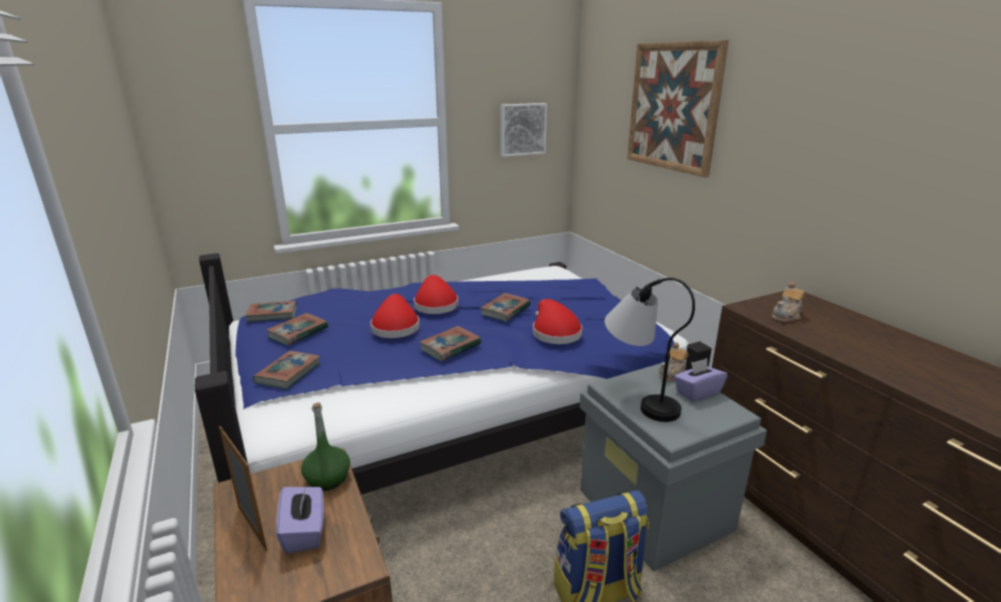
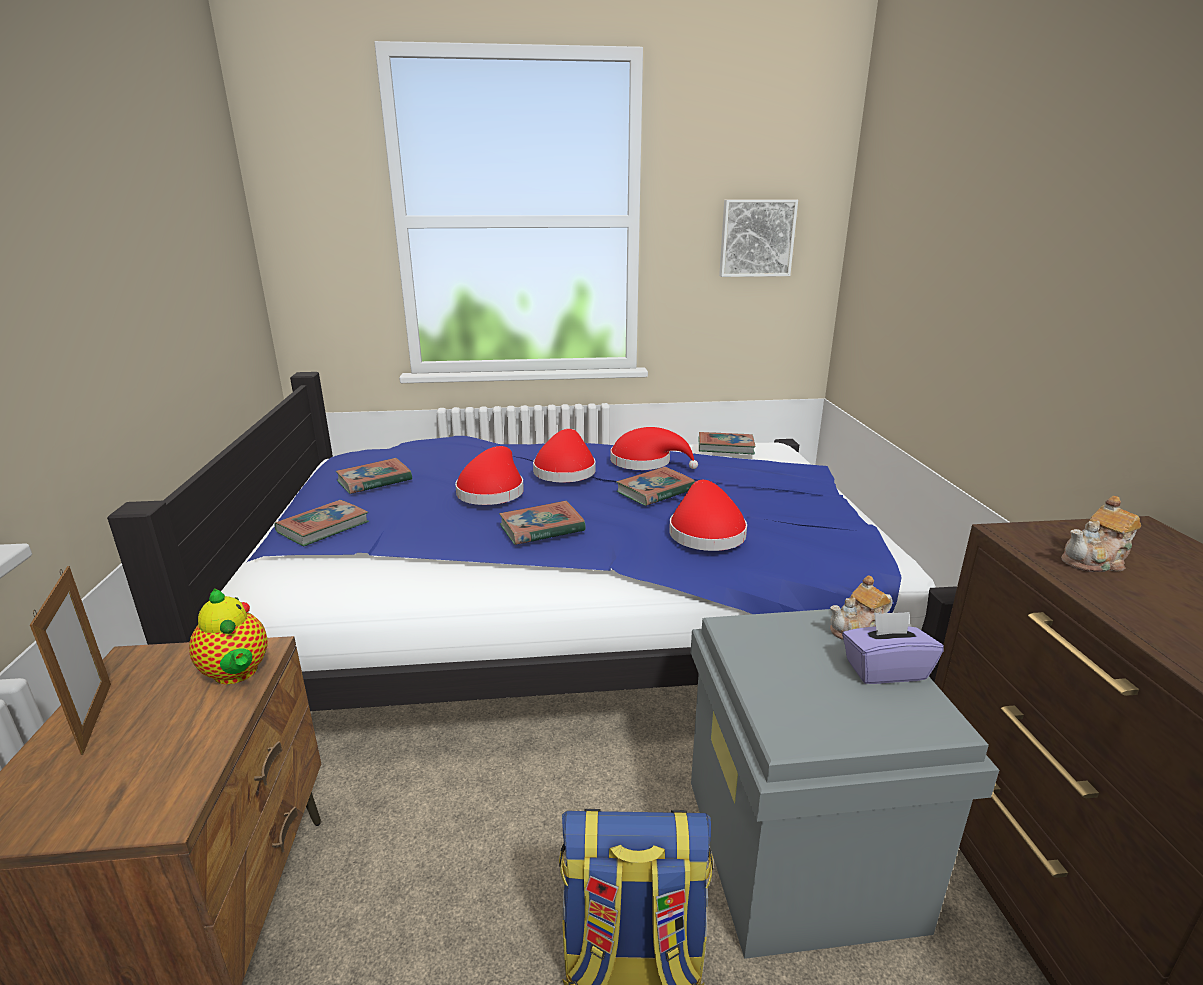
camera: 20 degrees right, 0 degrees up
(272, 314) = (367, 456): book -> book (725, 447)
(305, 532) = (146, 741): purple tissue box -> none
(327, 479) = (237, 674): green bottle -> teapot
(485, 291) = (646, 462): none -> red hat
(637, 398) = (769, 657): table lamp -> none
(673, 107) = (979, 190): picture -> none

